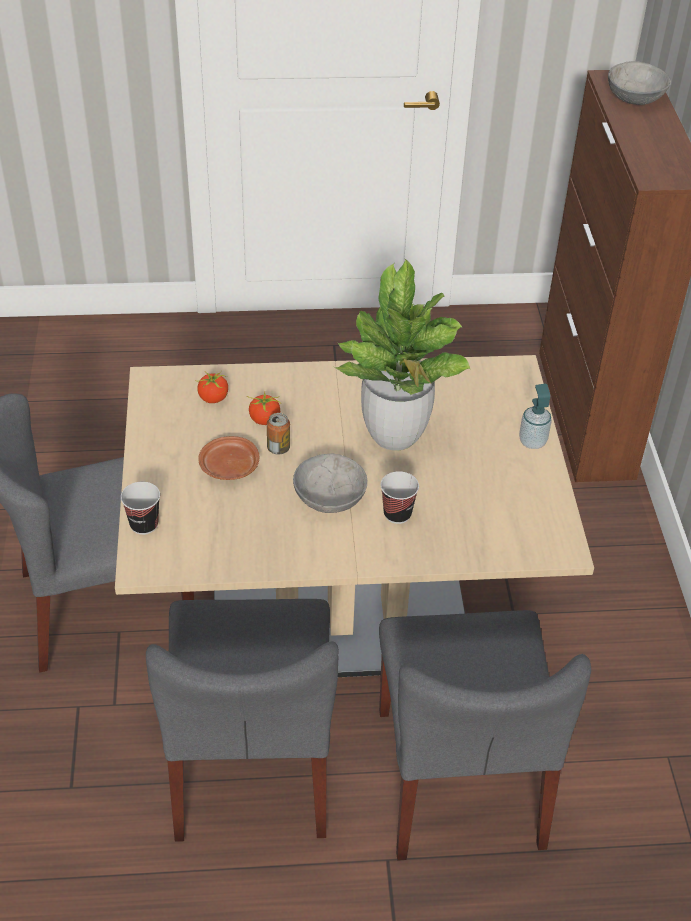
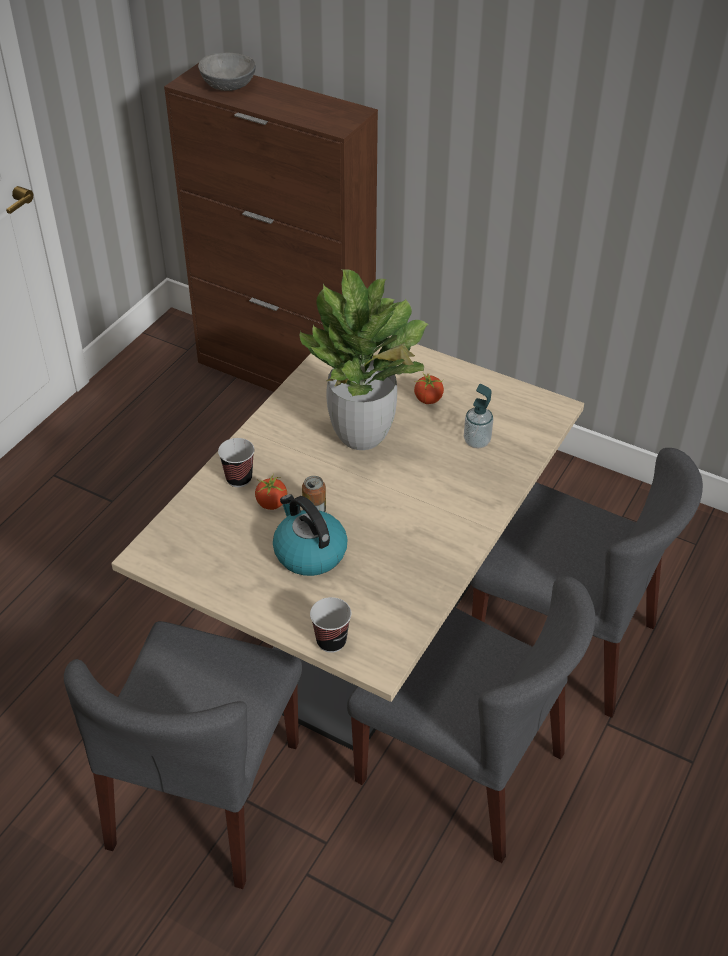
camera: 55 degrees left, 0 degrees up
(213, 398) = (212, 524): tomato -> tomato (428, 399)
(229, 467) = (309, 552): brown plate -> kettle
(329, 497) = (398, 506): grey bowl -> none
(397, 514) = (450, 476): cup -> cup (239, 478)
(532, 442) = (435, 367): soap dispenser -> soap dispenser (477, 441)

